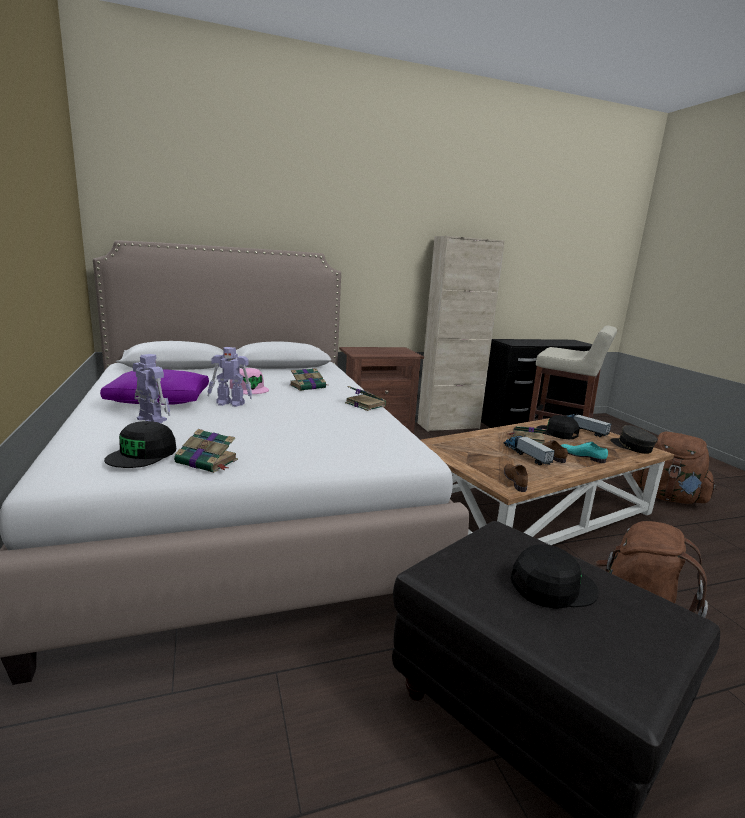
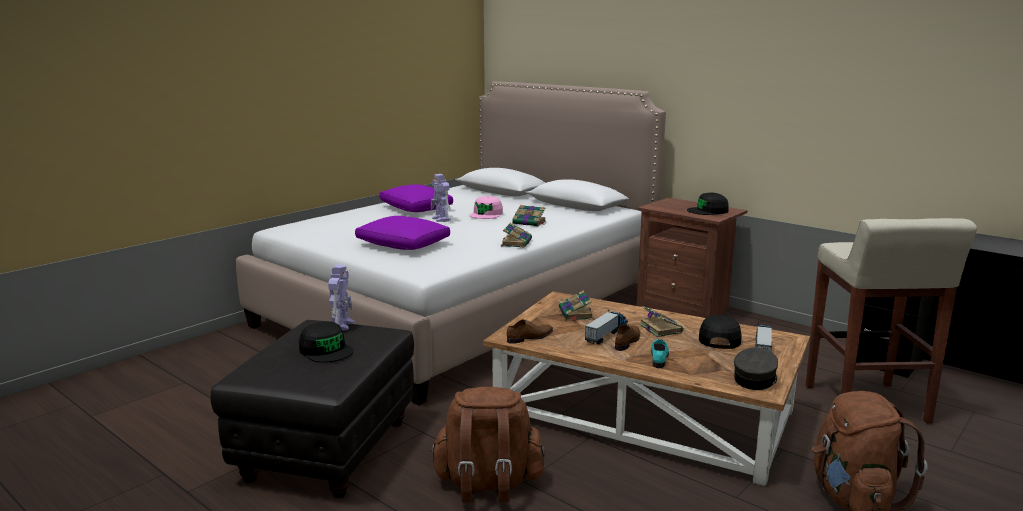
camera: 60 degrees right, 0 degrees up
(142, 454) = (323, 228): black cap -> black cap (708, 211)
(151, 419) = (377, 216): toy robot -> toy robot (341, 325)
(208, 462) = (334, 240): book -> book (576, 314)
(296, 438) = (404, 245): none -> purple pillow
(448, 426) = (798, 332): beige cabinet -> none

